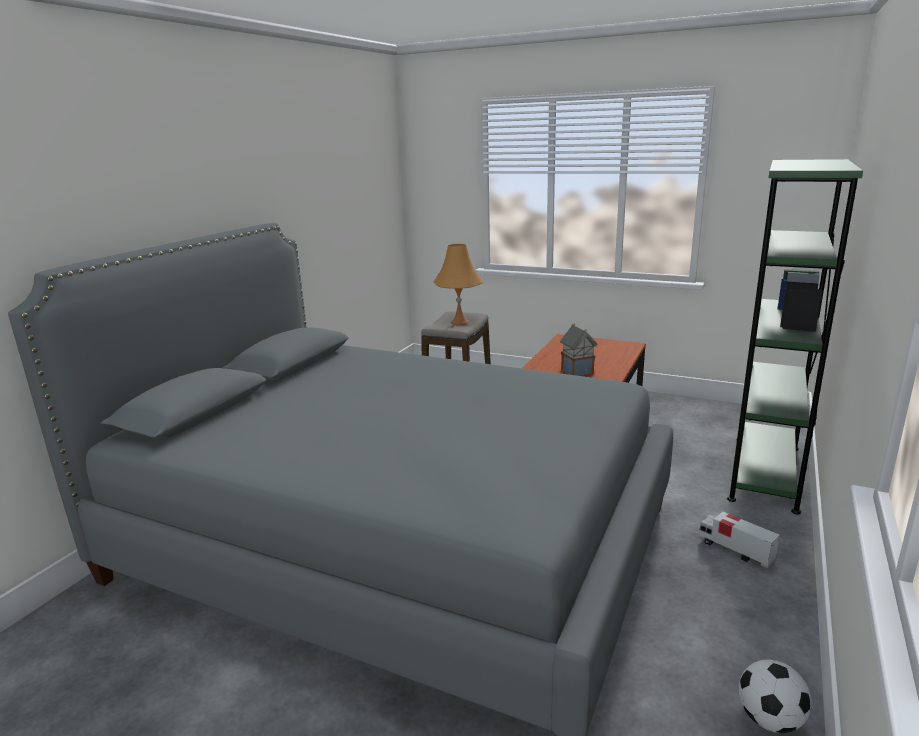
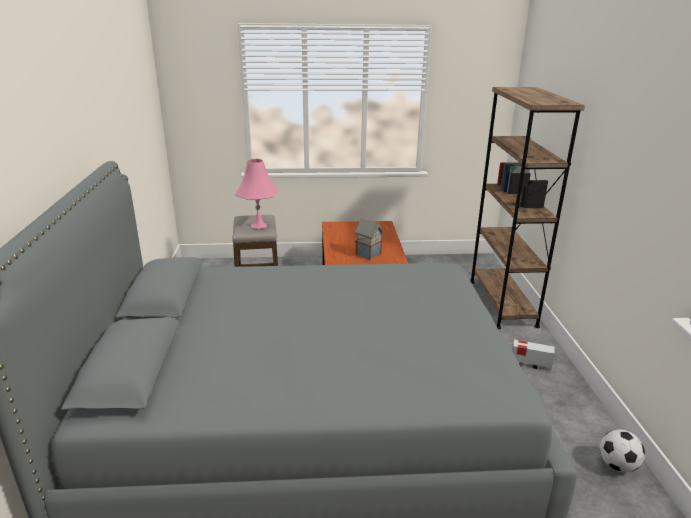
camera: 30 degrees left, 5 degrees up
(459, 322) = (259, 225): orange table lamp -> pink table lamp
(765, 472) = (502, 303): green bookcase -> brown bookcase

